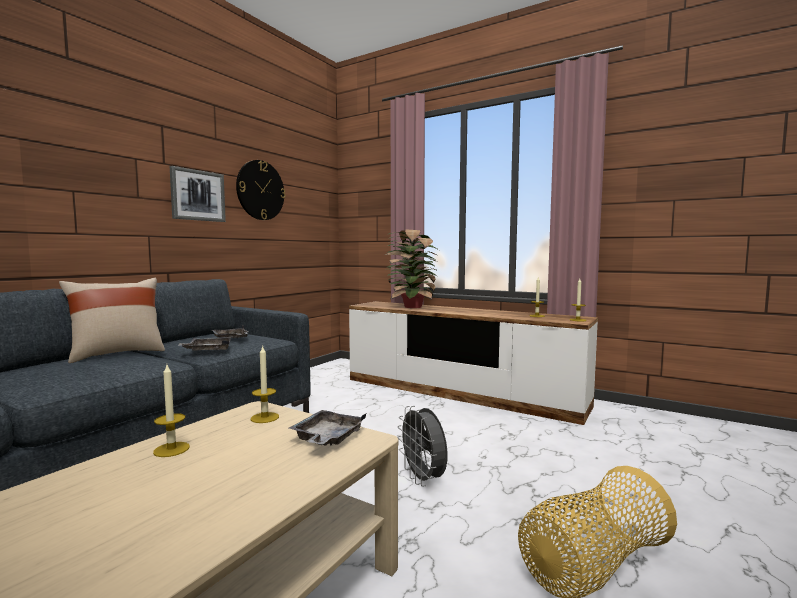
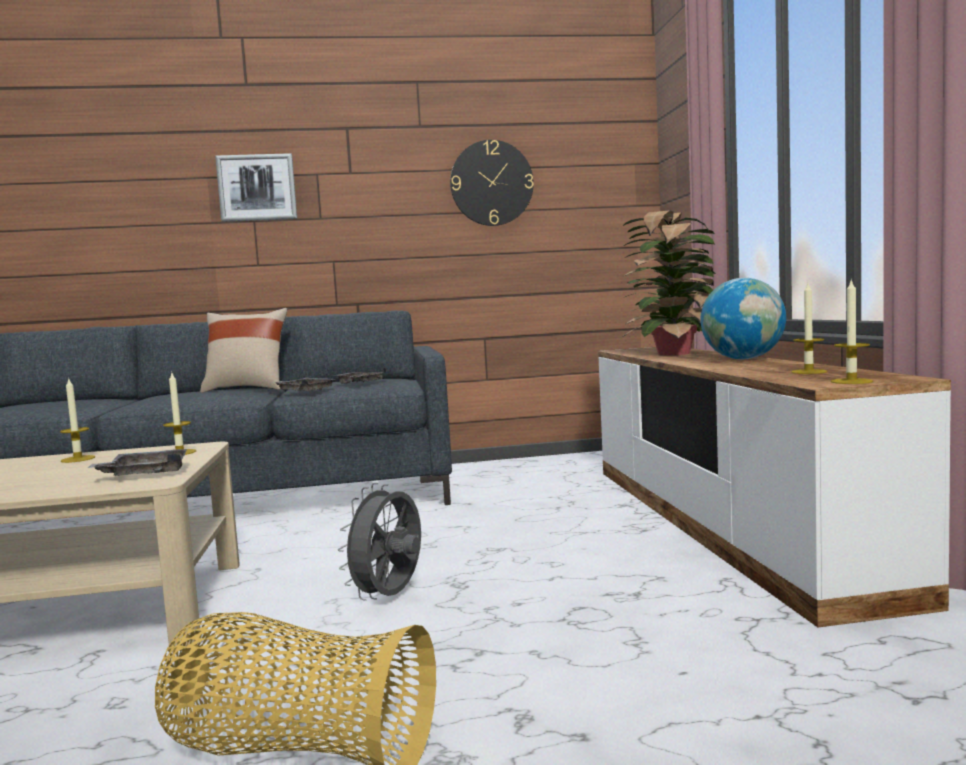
camera: 50 degrees right, 0 degrees up
(197, 195) = (393, 205): picture -> picture (257, 188)
(469, 309) = (743, 359): none -> globe

